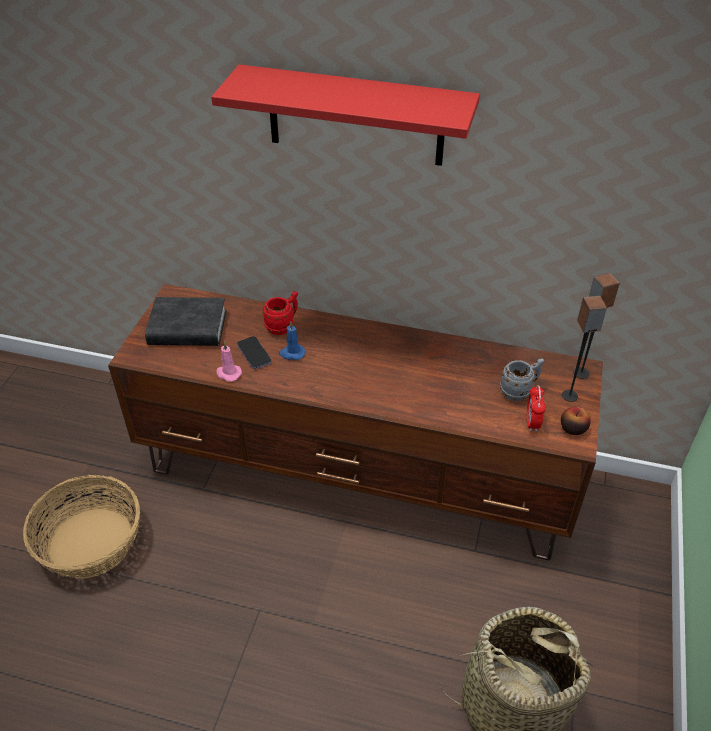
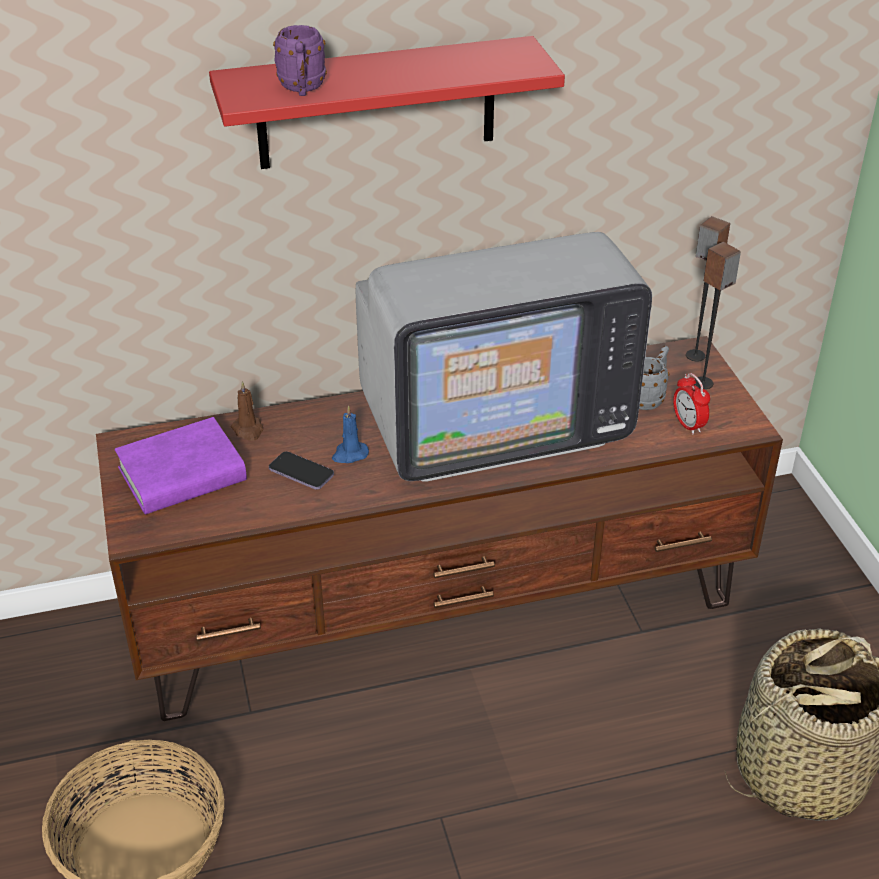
camera: 30 degrees left, 5 degrees down
(188, 328) = (182, 475): black book -> purple book
(228, 373) = (288, 507): pink candle -> none
(247, 314) = (248, 430): none -> brown candle
(278, 92) = (302, 89): none -> purple mug
(283, 326) = (309, 427): red mug -> none
(399, 367) = (494, 422): none -> television
(573, 428) = (733, 414): apple -> none

